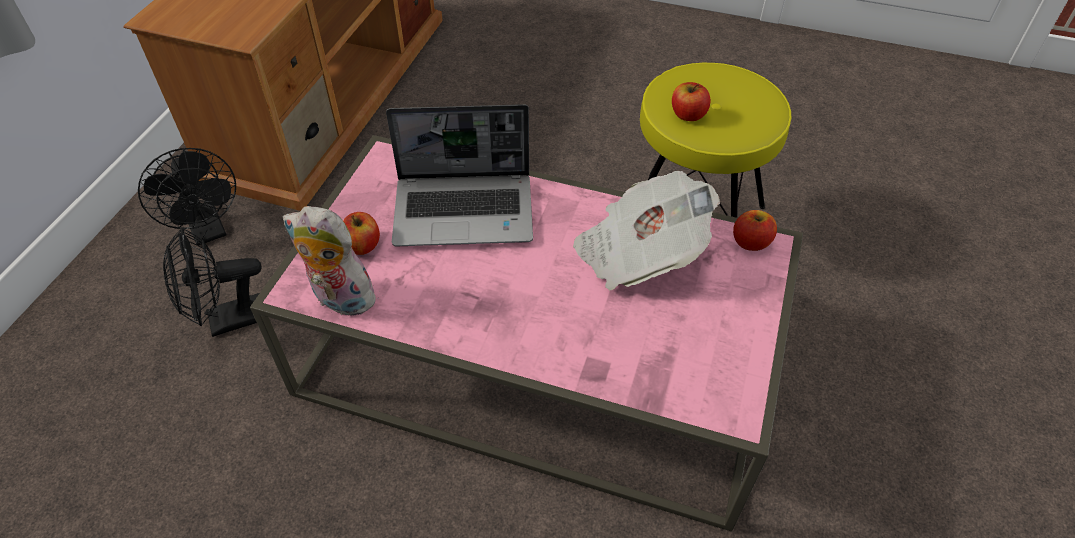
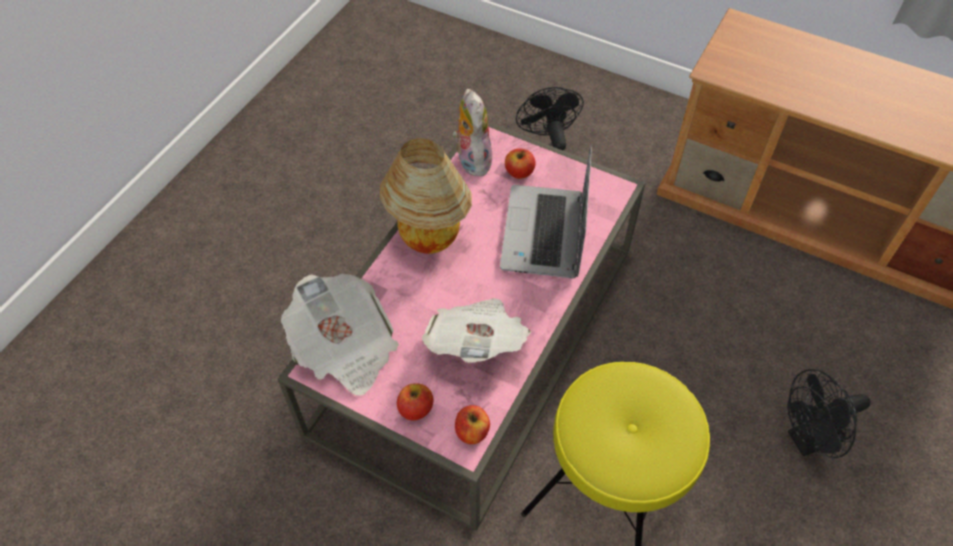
camera: 100 degrees right, 5 degrees up
(209, 231) = (638, 140): black fan -> black fan (808, 440)
(339, 299) = (471, 159): plush toy -> plush toy turned 45 degrees counterclockwise
(494, 325) = (428, 240): none -> table lamp
(688, 115) = (613, 392): apple -> apple (415, 409)
(694, 384) = (345, 349): none -> newspaper

